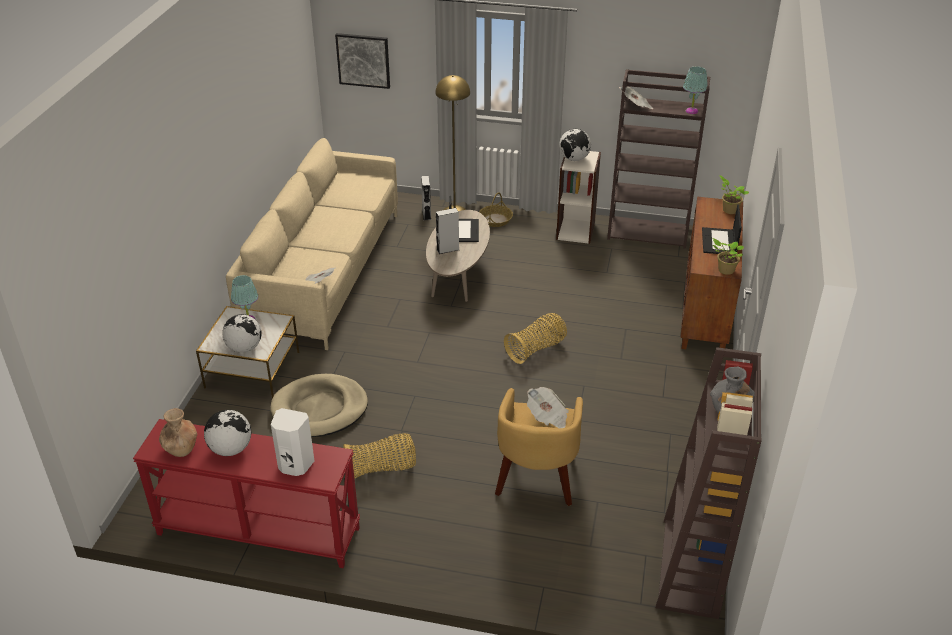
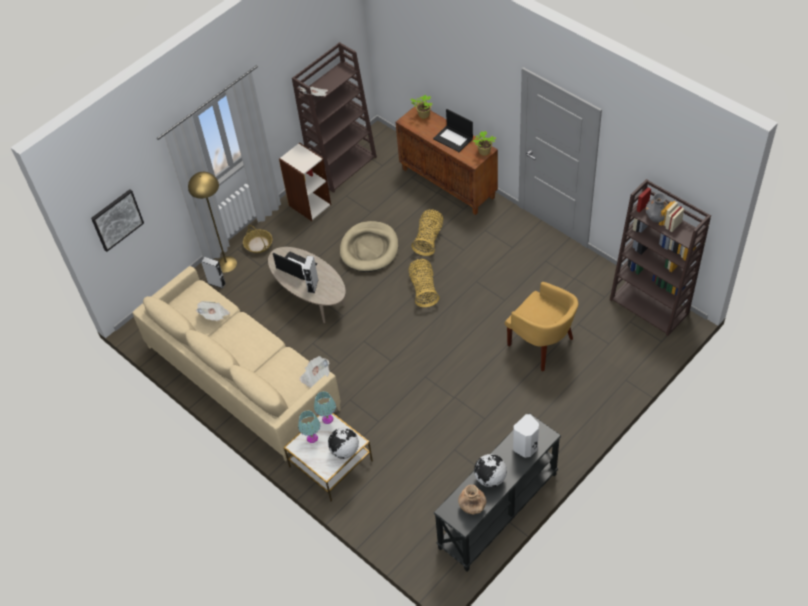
camera: 55 degrees left, 15 degrees up
(257, 532) = (498, 511): red console table -> black console table
(320, 409) = (402, 436): beige dog bed -> beige dog bed (369, 249)
(382, 469) = (483, 422): basket -> basket (429, 239)
(547, 417) = (535, 307): newspaper -> newspaper (214, 315)
(574, 159) = (297, 161): globe -> none
(691, 111) = (346, 72): turquoise table lamp -> turquoise table lamp (327, 419)

